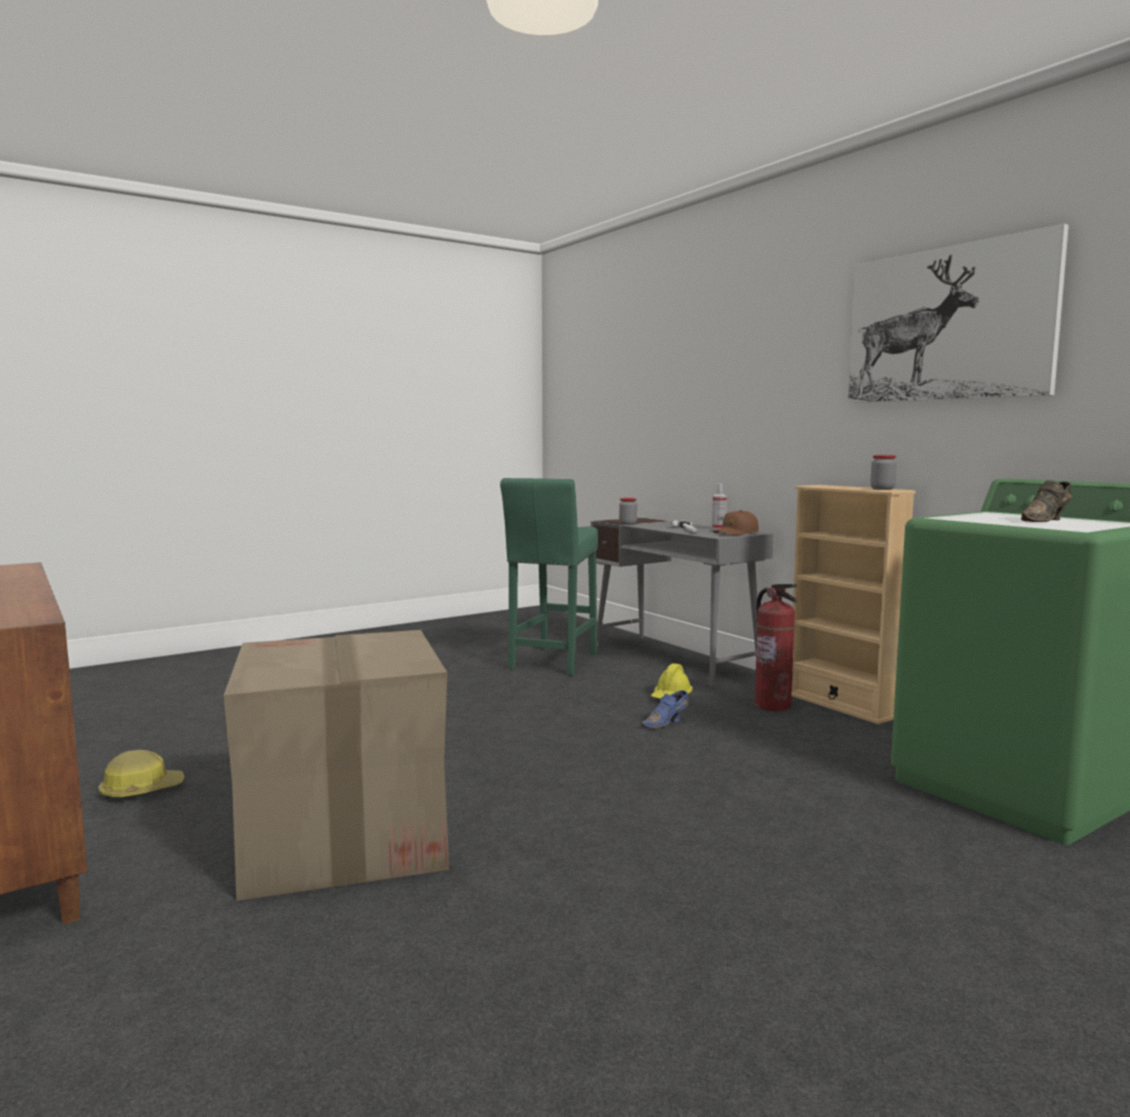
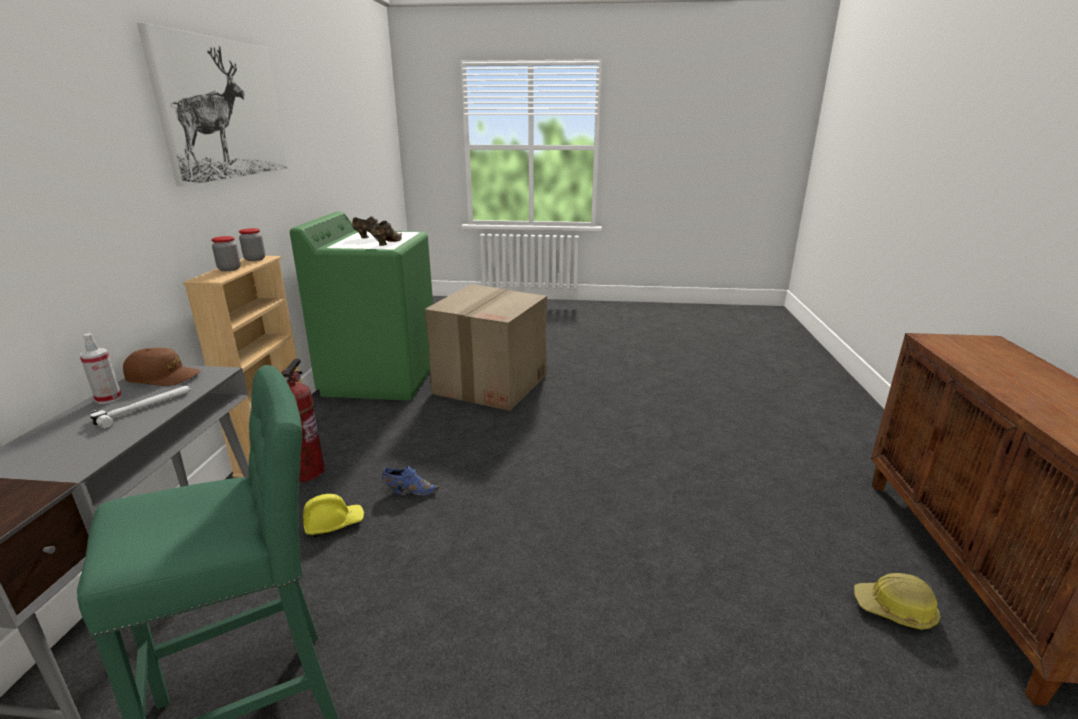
camera: 140 degrees left, 15 degrees up
(343, 838) = (724, 482): cardboard box -> cardboard box (491, 383)
(627, 524) = (57, 481): jar -> jar (229, 269)
(979, 519) = (387, 243): none -> brown shoe

